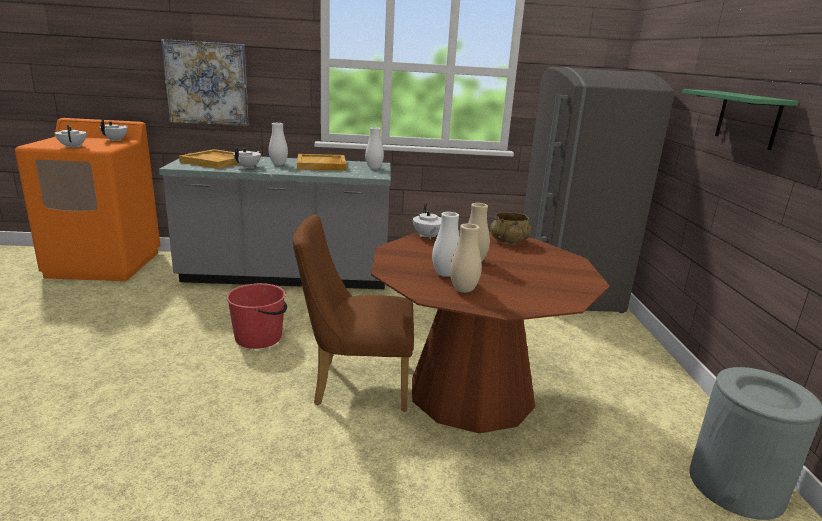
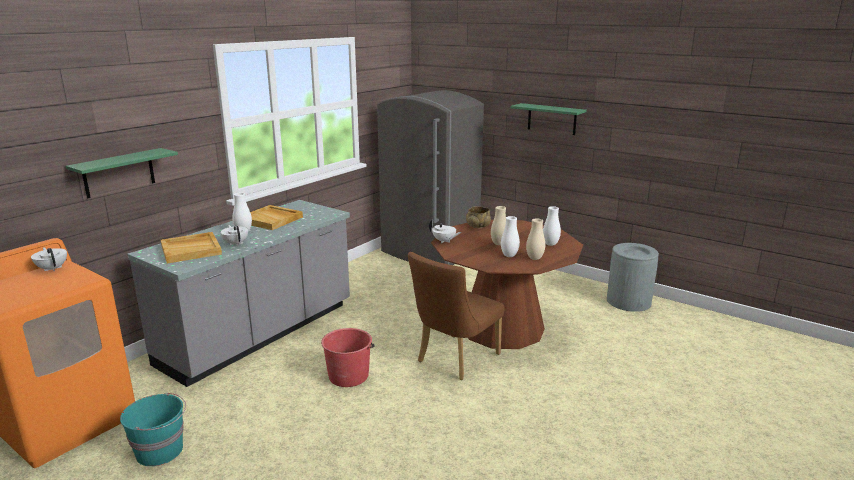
camera: 50 degrees left, 0 degrees up
(73, 147) = (55, 290): white teapot -> none
(83, 306) = (160, 451): none -> turquoise bucket
(207, 83) = (119, 173): picture -> green shelf
(374, 168) = (310, 208): white vase -> white vase (550, 244)

